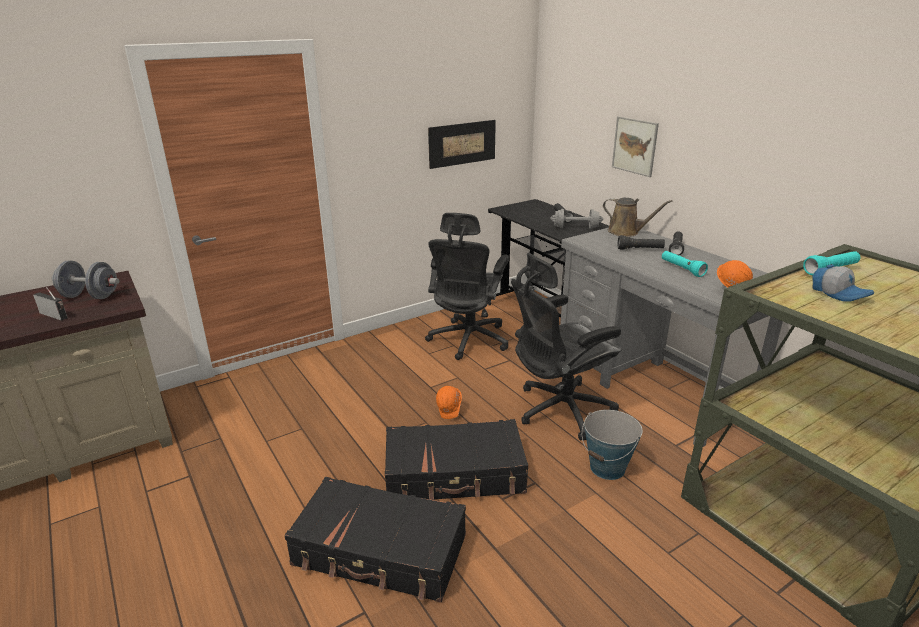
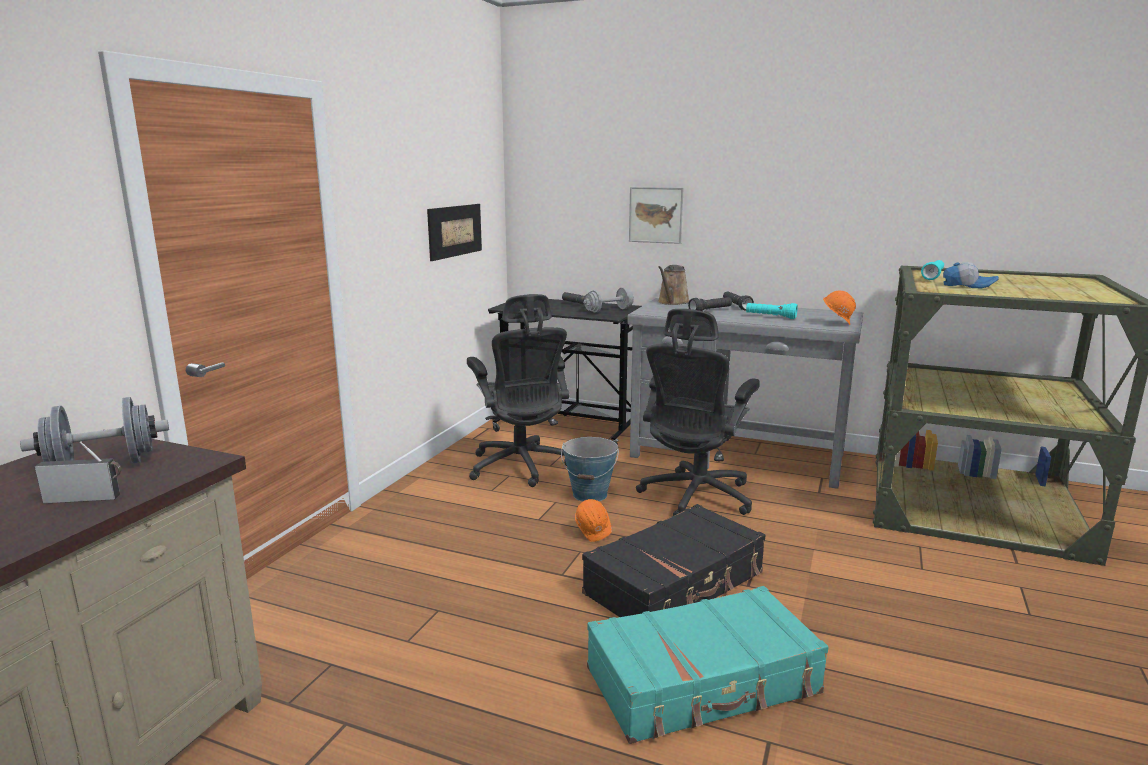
camera: 35 degrees left, 10 degrees down
(380, 551) = (703, 682): black suitcase -> turquoise suitcase
(607, 468) = (795, 527): bucket -> bucket (590, 494)
(626, 232) = (672, 302): brown watering can -> brown watering can turned 120 degrees clockwise

